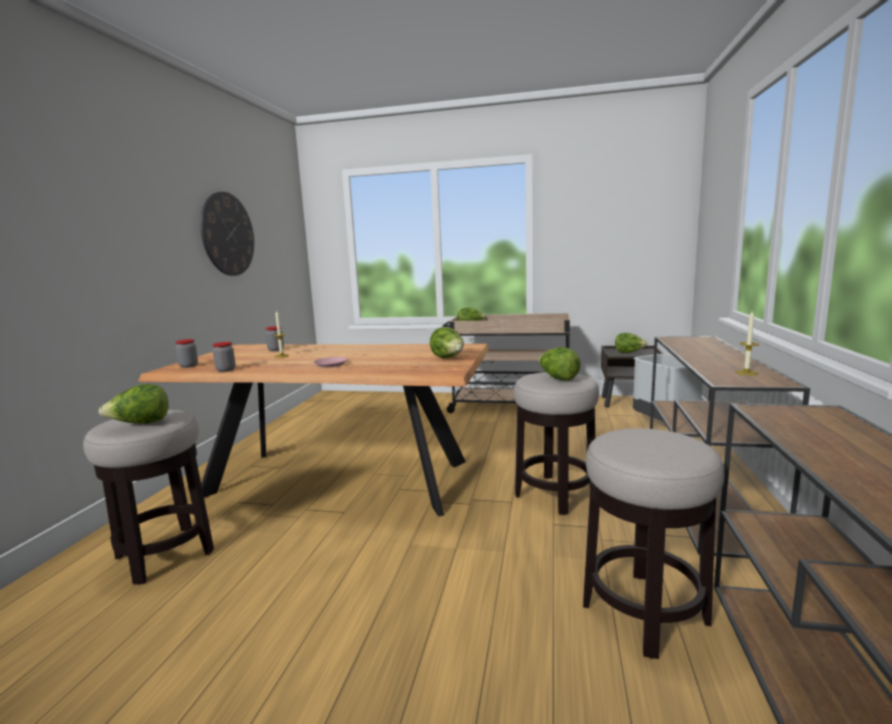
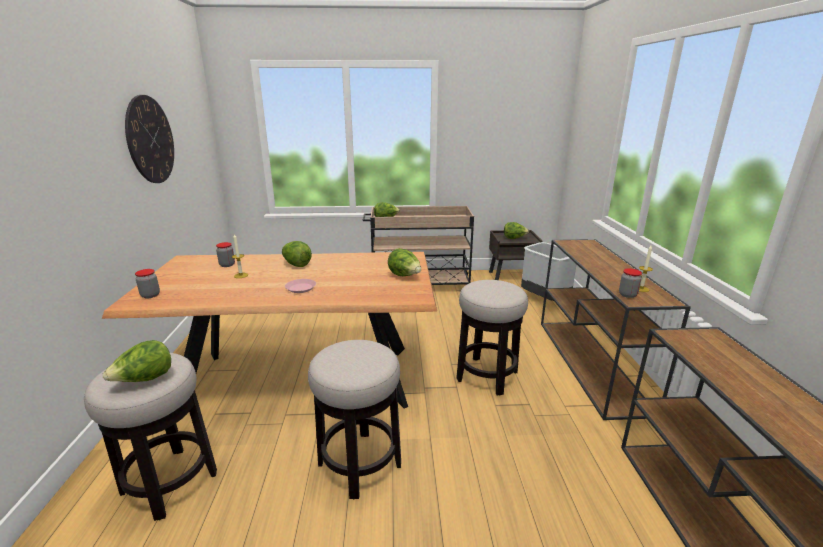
camera: 15 degrees left, 10 degrees up
(226, 370) = (197, 301): jar -> jar (627, 295)
(558, 379) = (496, 290): lettuce -> lettuce (296, 264)
(644, 613) = (584, 477): stool -> stool (359, 464)

